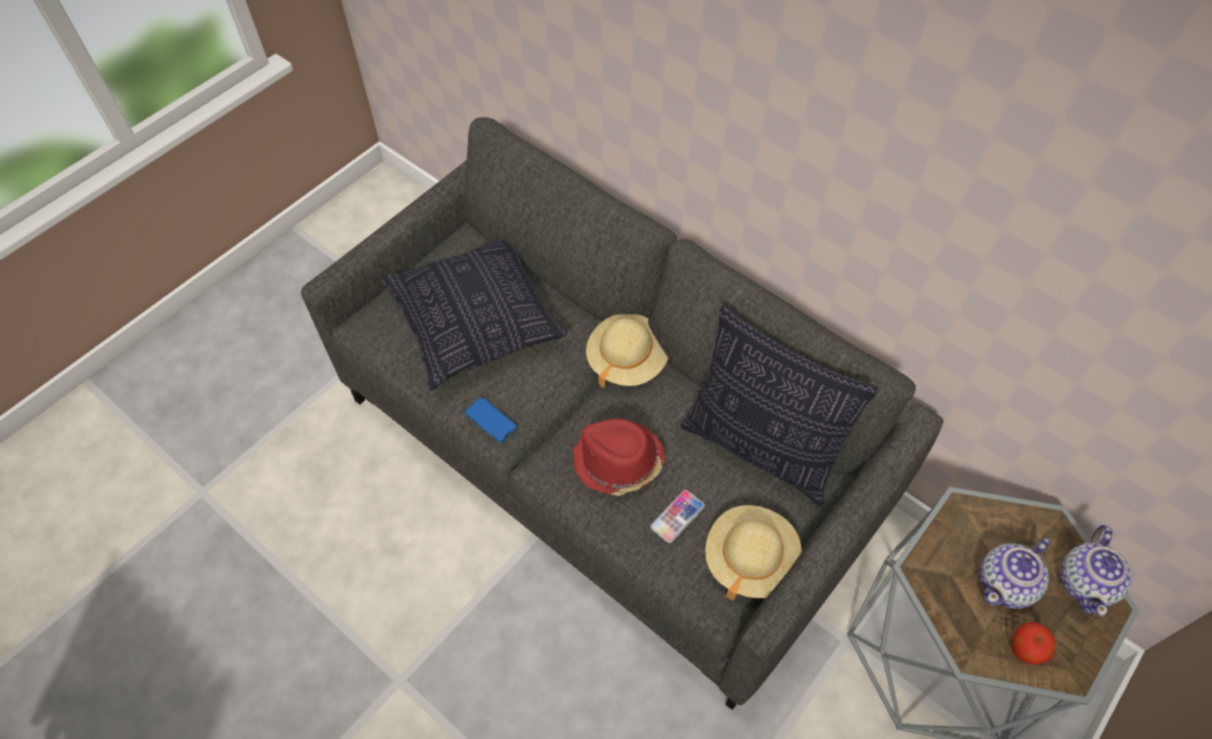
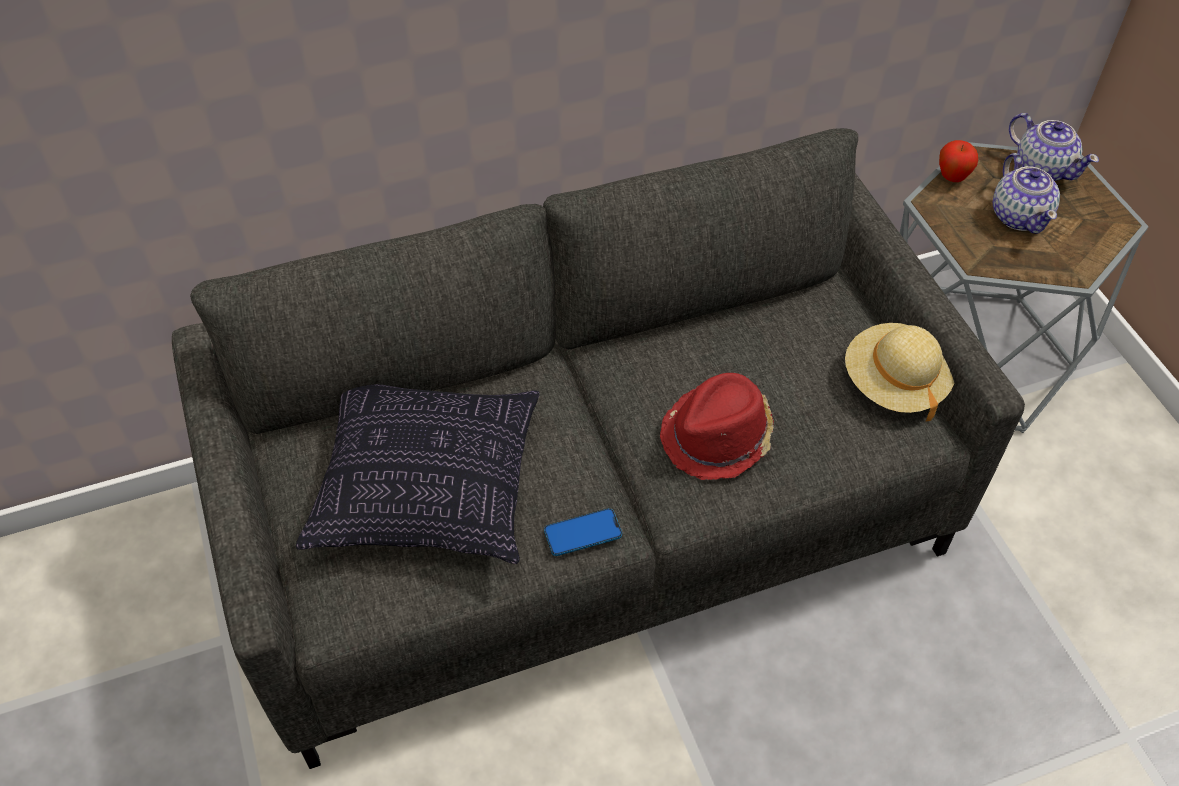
camera: 60 degrees left, 5 degrees down
(627, 360) = (588, 370): beige hat -> none
(677, 516) = (815, 416): phone -> none
(760, 448) = (776, 313): pillow -> none
(1023, 651) = (1086, 239): apple -> apple (952, 178)

